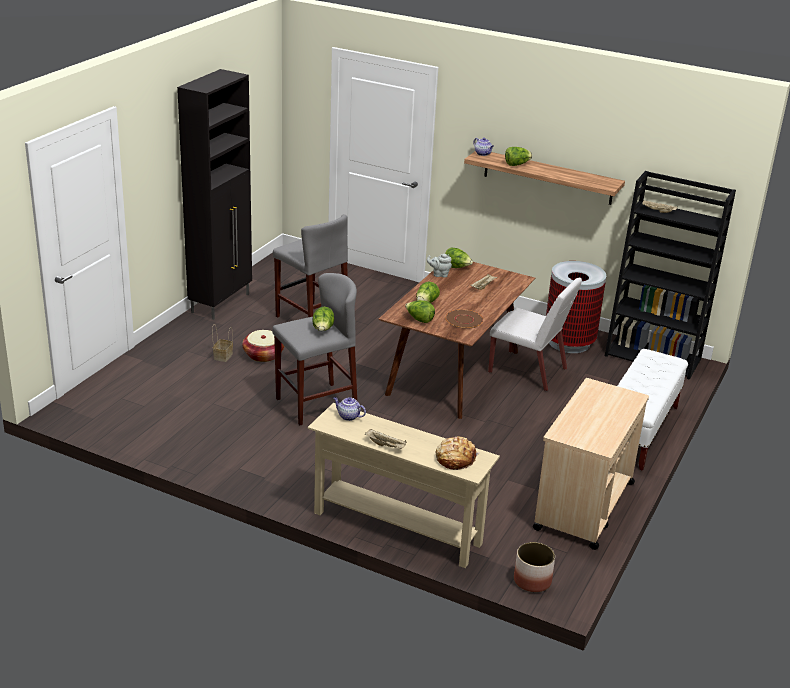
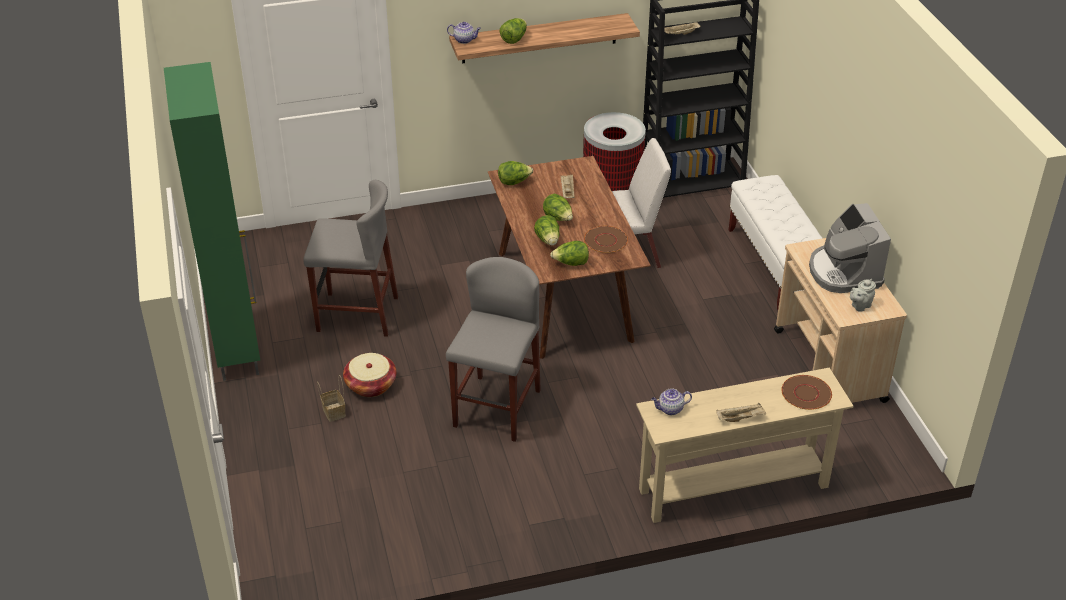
camera: 40 degrees left, 10 degrees up
(221, 303) = (237, 349): black cabinet -> green cabinet
(323, 330) = (504, 328): lettuce -> lettuce (558, 218)
(439, 274) = (511, 199): grey teapot -> grey teapot (859, 306)
(455, 459) = (806, 394): bread -> brown plate
(532, 581) = (884, 463): planter -> none
(604, 412) = (843, 272): none -> coffee machine

